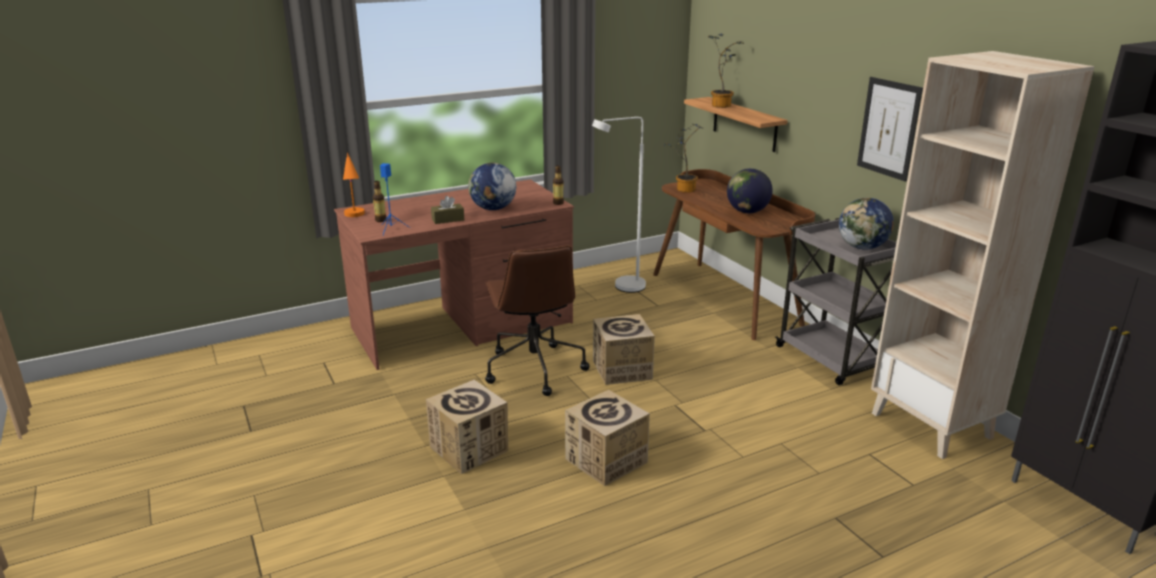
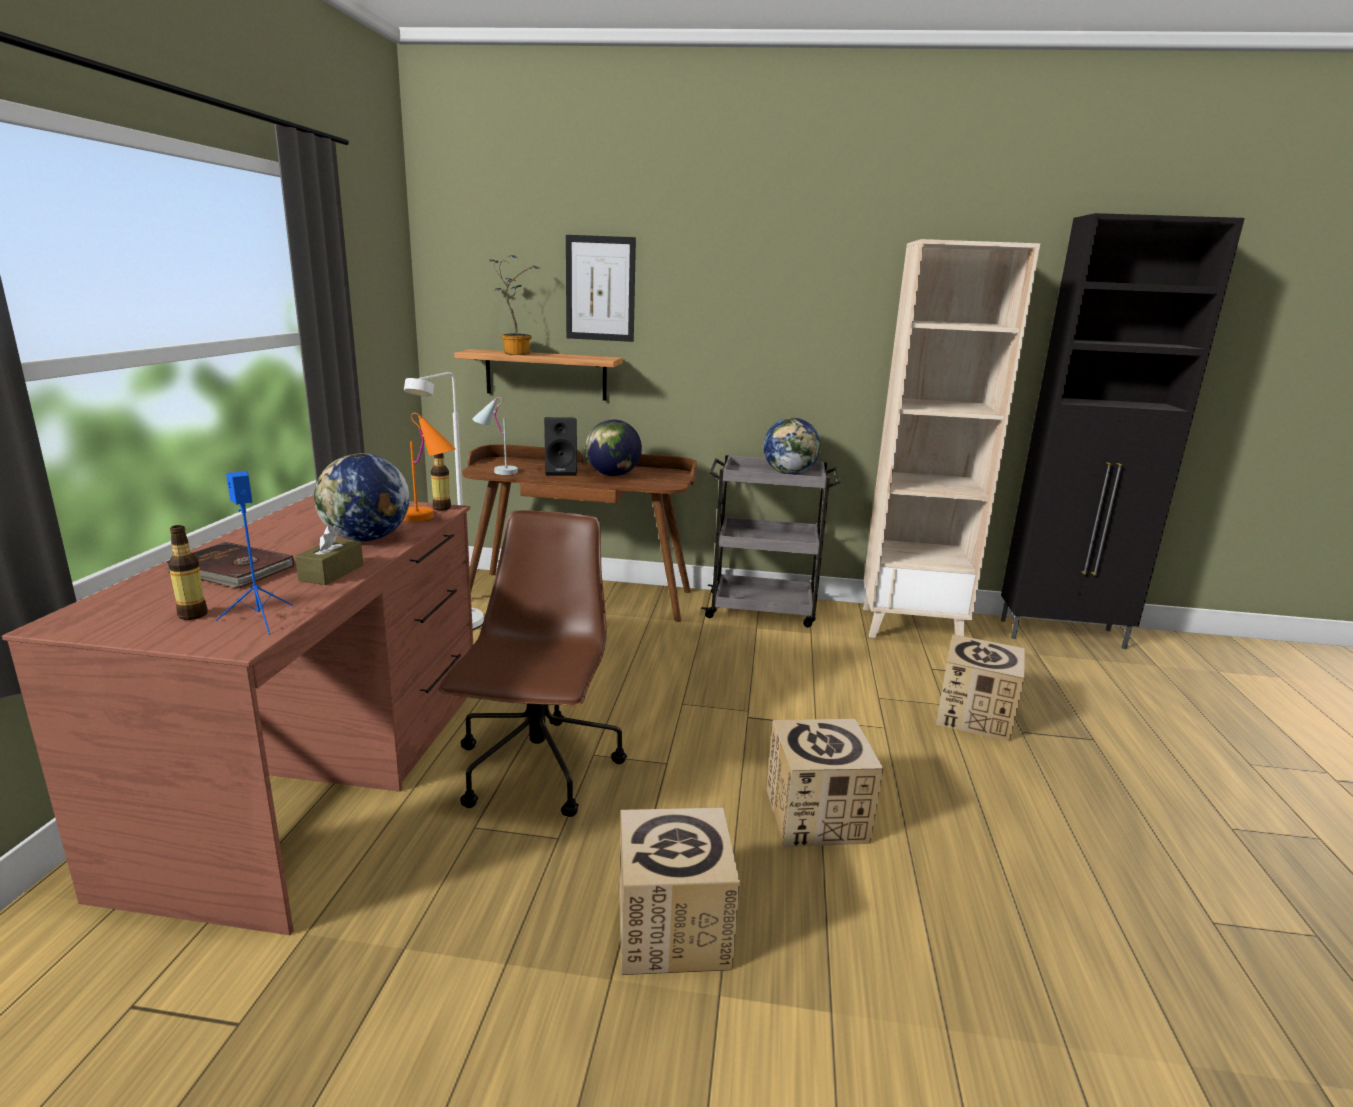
camera: 55 degrees left, 5 degrees down
(355, 216) = (108, 629): orange table lamp -> orange table lamp (430, 518)
(424, 207) = (231, 570): none -> brown book
(534, 368) = (537, 770): brown office chair -> brown office chair turned 105 degrees counterclockwise
(622, 370) = (633, 713): cardboard box -> cardboard box (974, 716)
(683, 189) = (496, 471): potted plant -> white table lamp
(720, 200) = (561, 472): none -> black speaker
(888, 128) = (778, 342): picture -> picture (600, 289)

